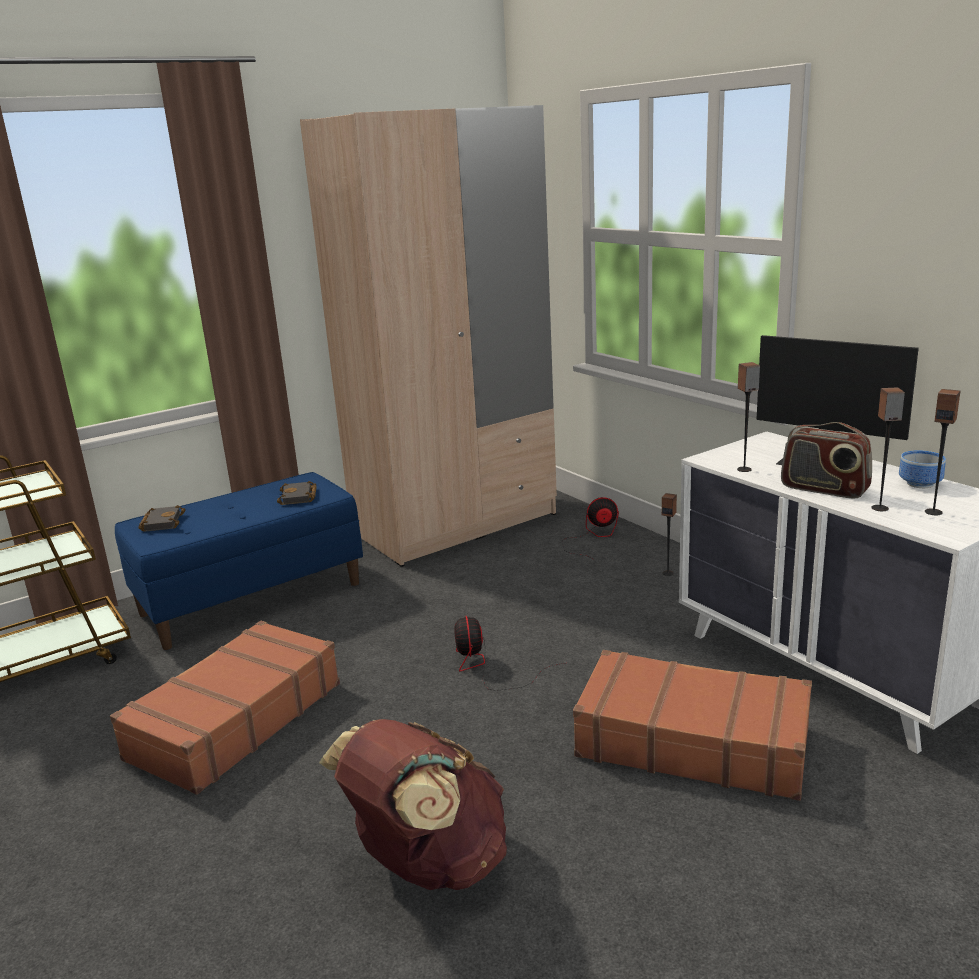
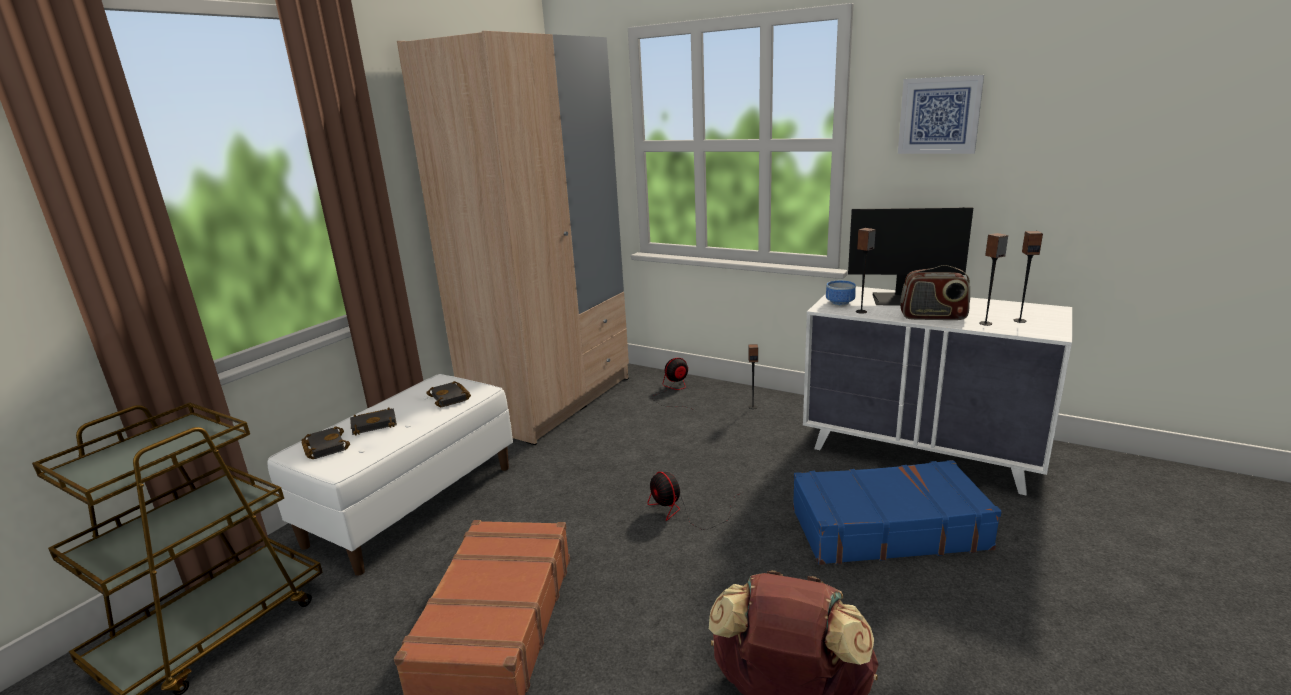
camera: 25 degrees left, 0 degrees up
(216, 510) = (375, 424): none -> black book
(252, 598) = (413, 503): blue bench -> white bench
(692, 741) = (886, 528): brown suitcase -> blue suitcase
(905, 217) = (939, 115): none -> picture
(918, 484) = (982, 304): bowl -> bowl (838, 303)

